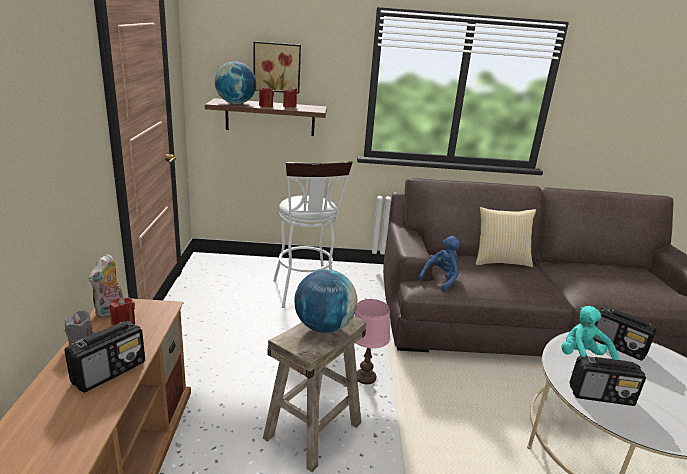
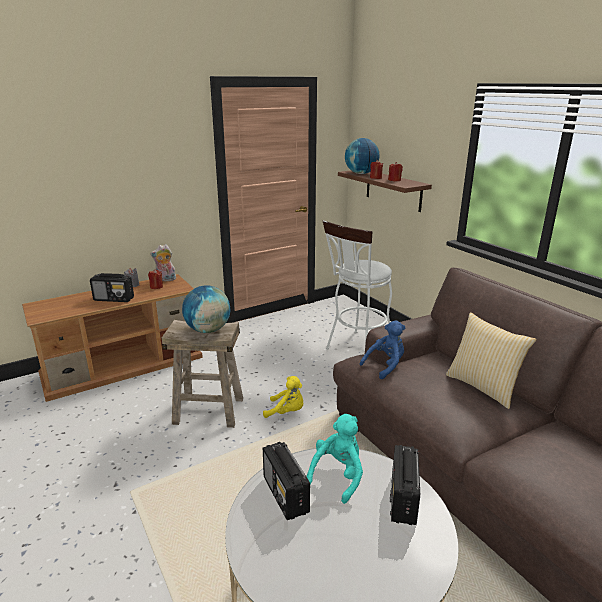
camera: 60 degrees right, 0 degrees up
(277, 67) = (400, 144): picture -> none
(365, 377) = (287, 412): pink table lamp -> yellow plush toy
(441, 279) = (385, 366): blue plush toy -> blue plush toy turned 45 degrees counterclockwise

